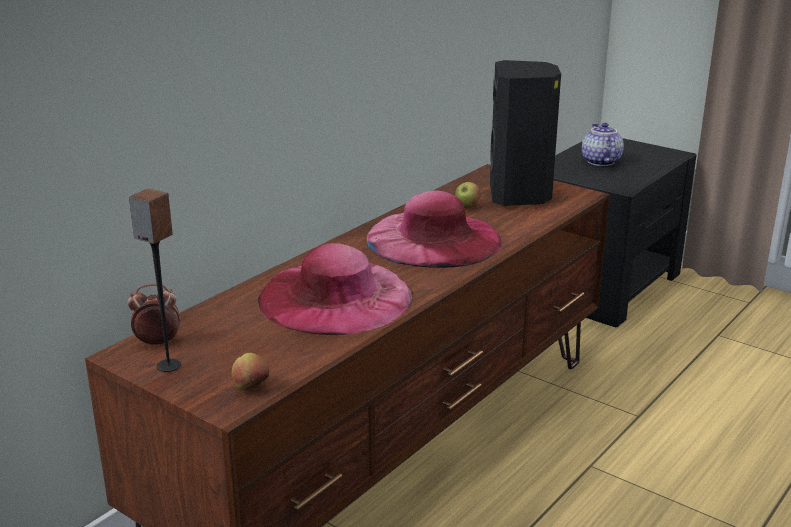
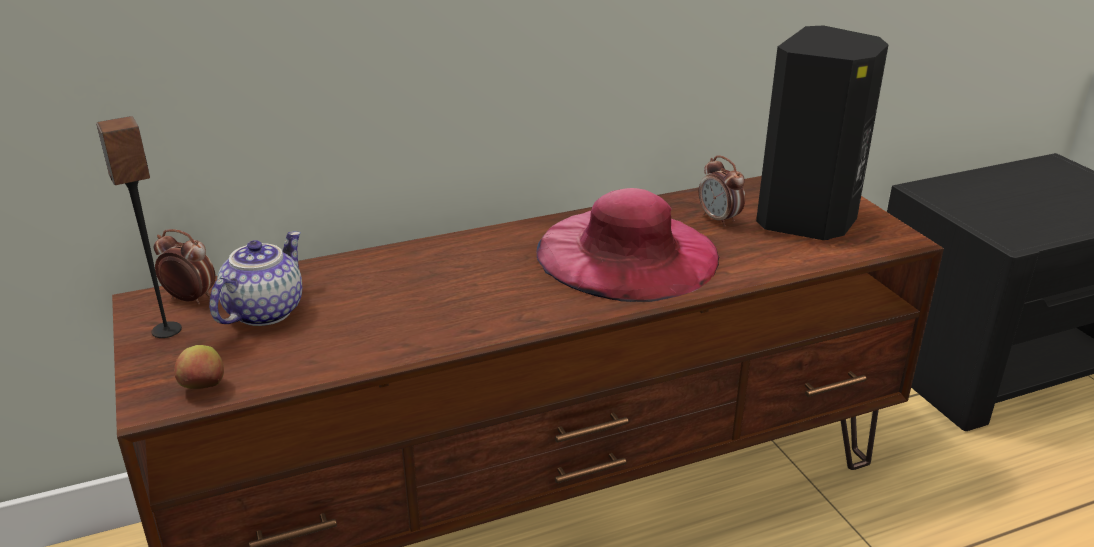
camera: 30 degrees right, 5 degrees up
(335, 297) = (426, 299): pink hat -> none
(467, 207) = (719, 219): apple -> alarm clock
(599, 161) = (1015, 195): teapot -> teapot (263, 311)

